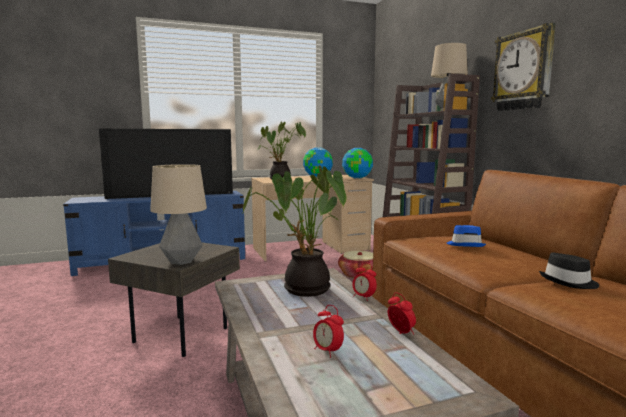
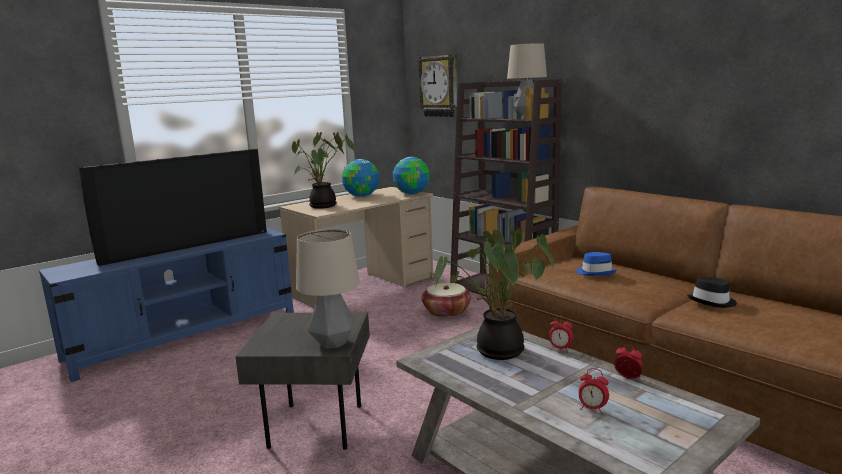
camera: 20 degrees left, 5 degrees up
(523, 70) = (614, 80): wall clock -> wall clock (439, 86)

